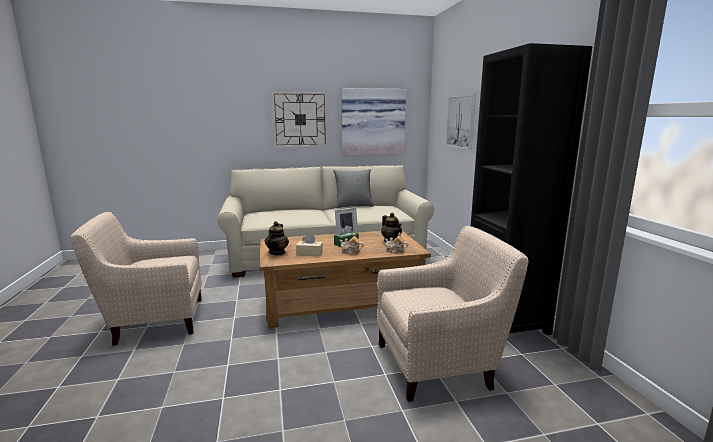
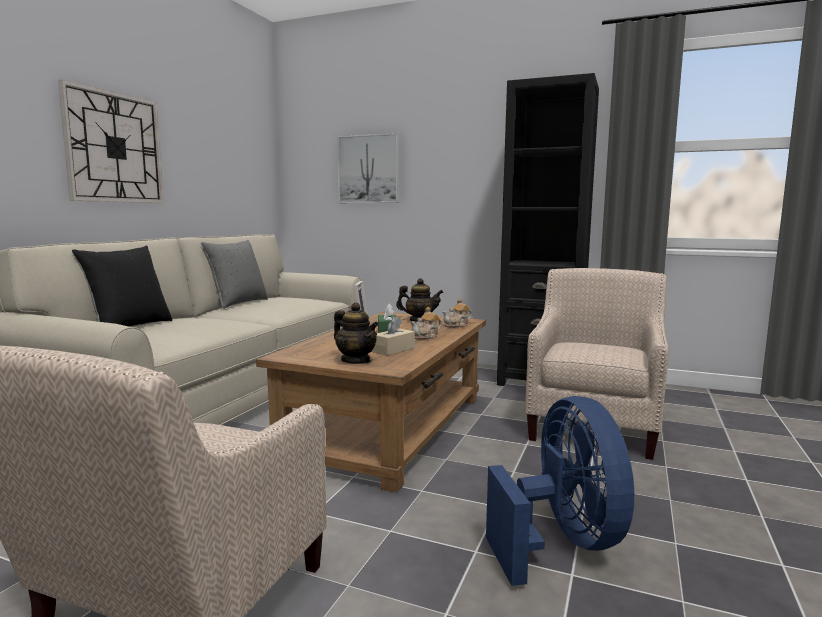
camera: 55 degrees left, 5 degrees down
(253, 387) = (562, 542): none -> blue fan
(277, 210) = (129, 326): none -> black pillow
(372, 122) = (219, 166): picture -> none

